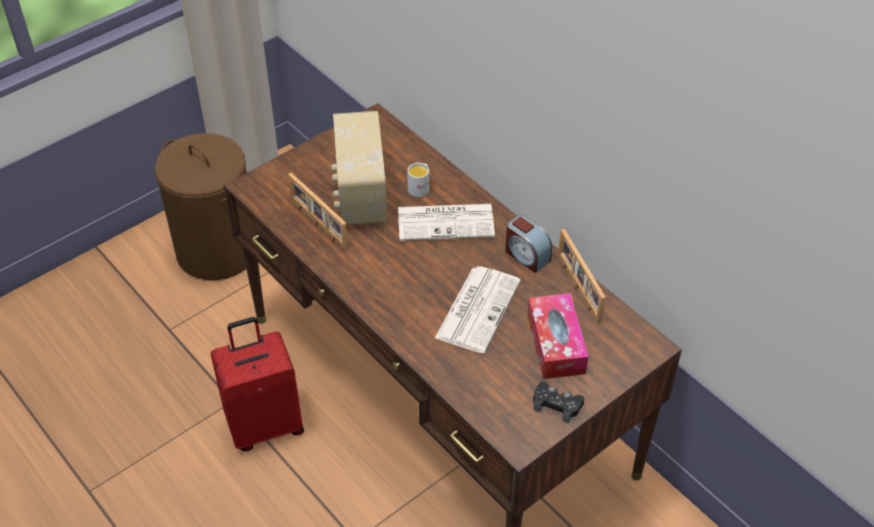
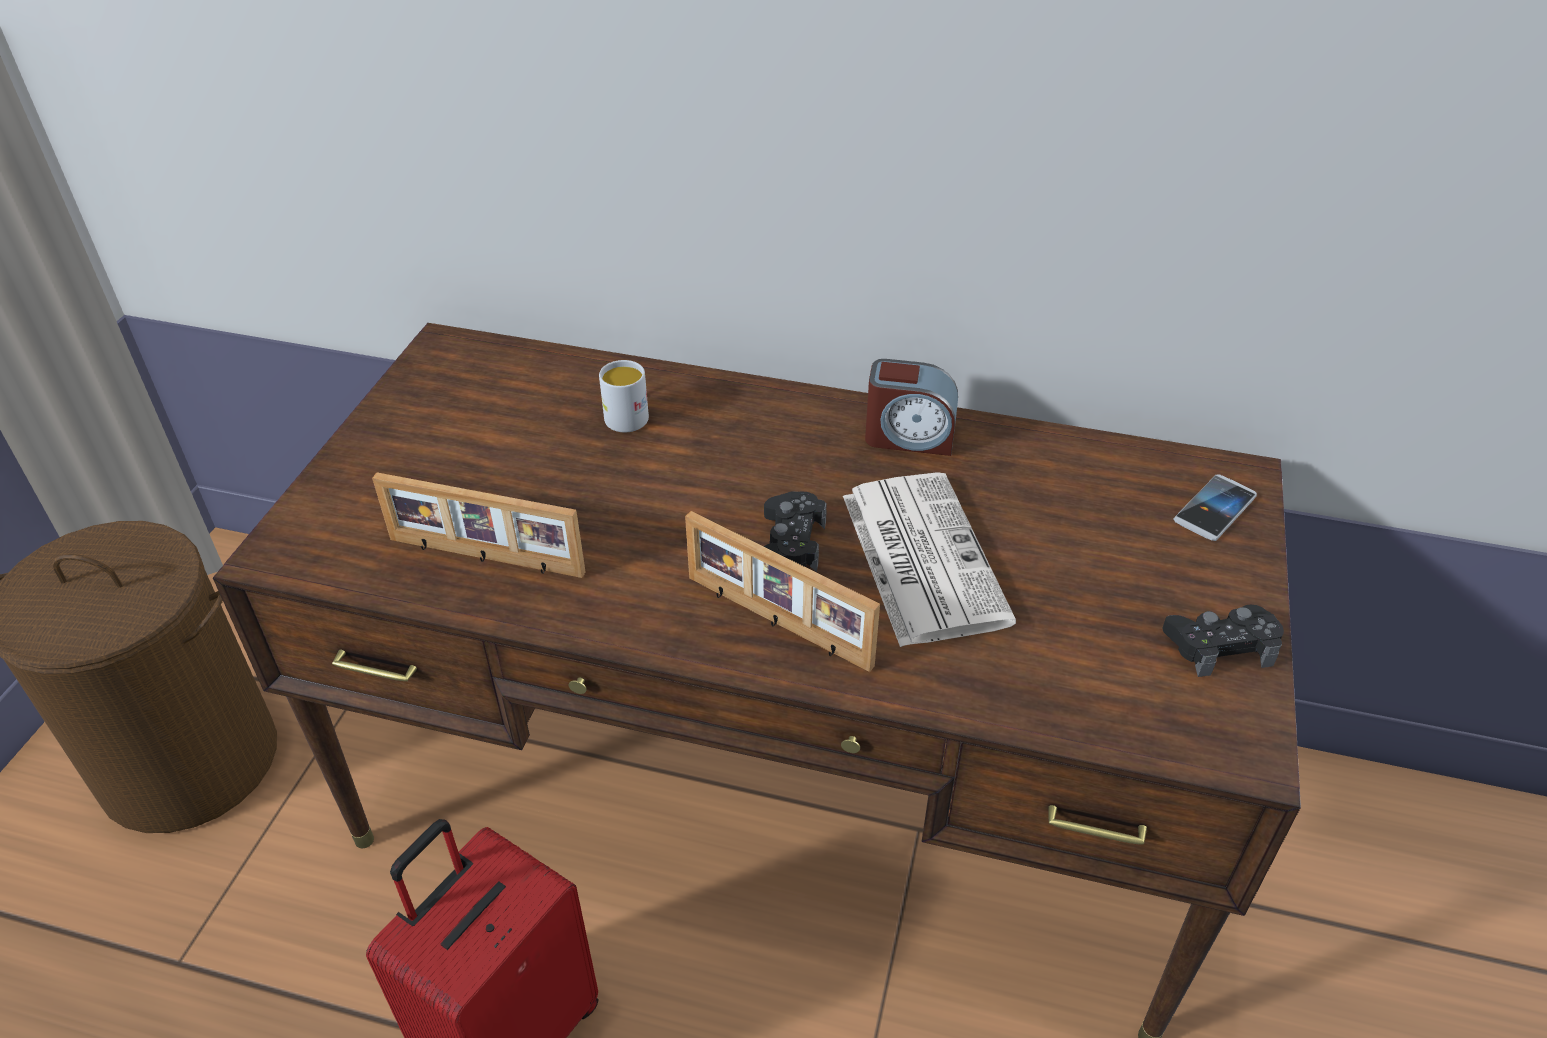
camera: 35 degrees left, 5 degrees down
(360, 194) = (524, 471): radio -> none
(432, 276) = (789, 543): none -> black game controller
(447, 222) = (726, 446): newspaper -> none
(555, 344) = (1104, 547): tissue box -> none
(577, 288) = (1039, 447): picture frame -> picture frame (776, 622)
(622, 354) = (1214, 509): none -> phone

